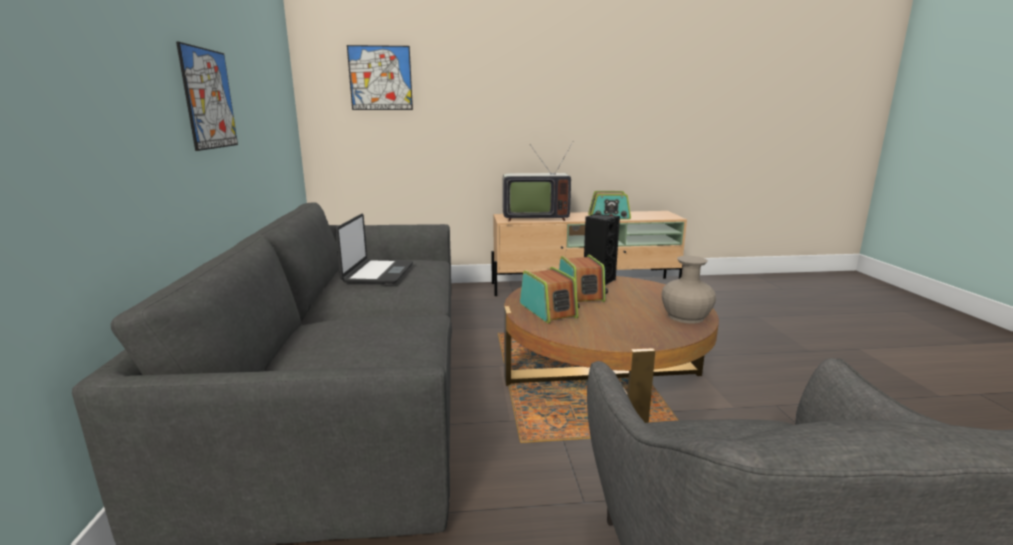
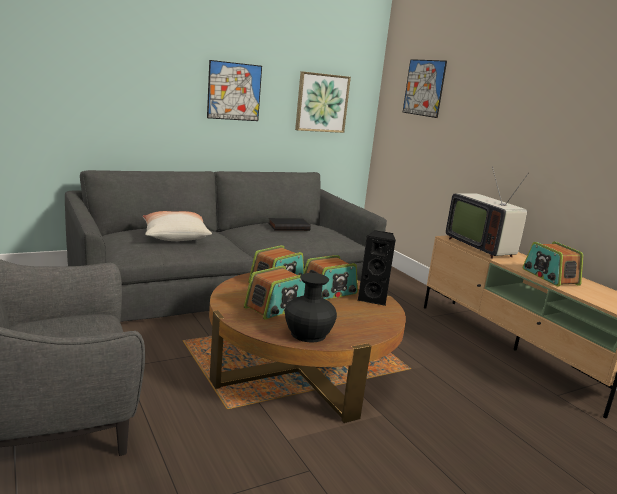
camera: 65 degrees right, 0 degrees up
(269, 108) = (322, 103): none -> picture
(365, 339) = (175, 236): none -> pillow
(377, 273) = (288, 226): laptop -> black book
(622, 320) = (276, 307): none -> radio
(685, 316) = (308, 334): beige vase -> black vase

